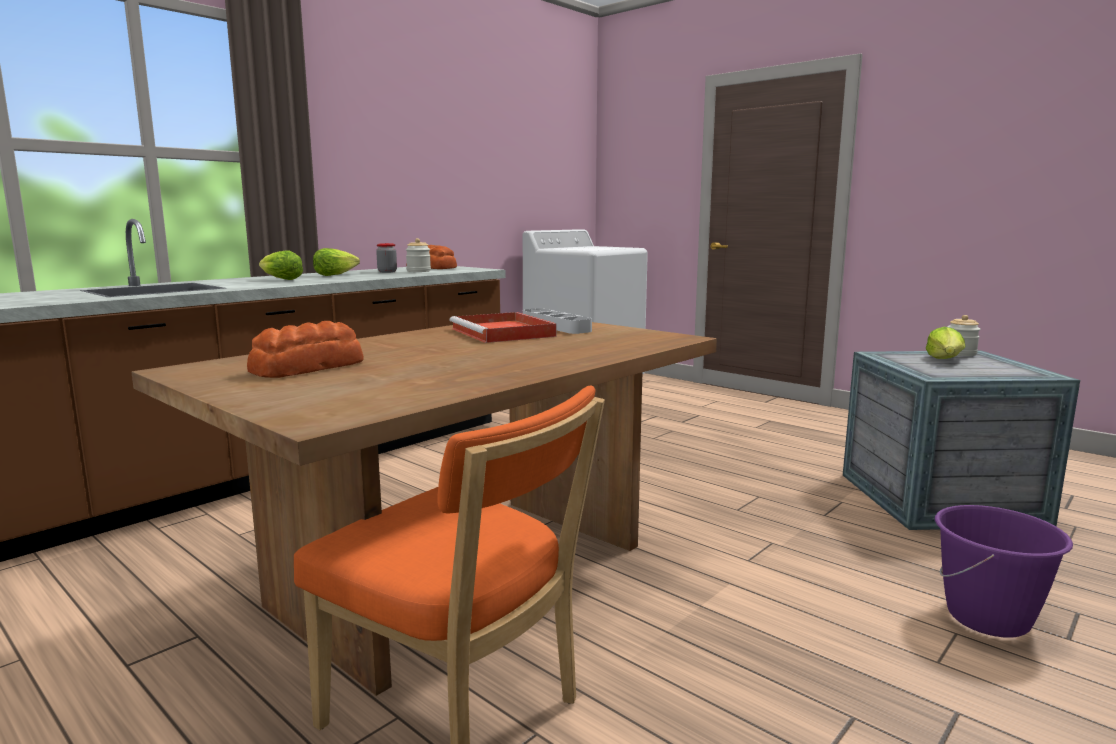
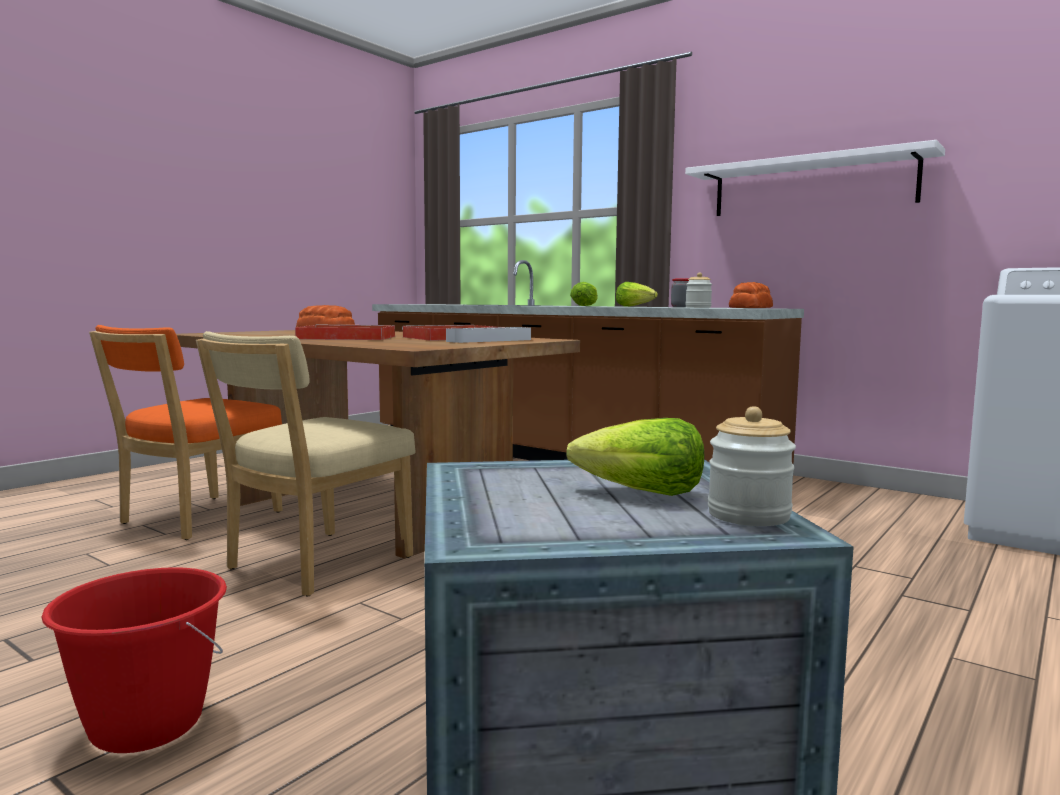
camera: 85 degrees right, 5 degrees down
(413, 158) = (811, 186): none -> white shelf
(498, 355) = (345, 338): none -> red tray
(662, 590) = (313, 565): none -> beige chair
(988, 618) = (146, 725): purple bucket -> red bucket

